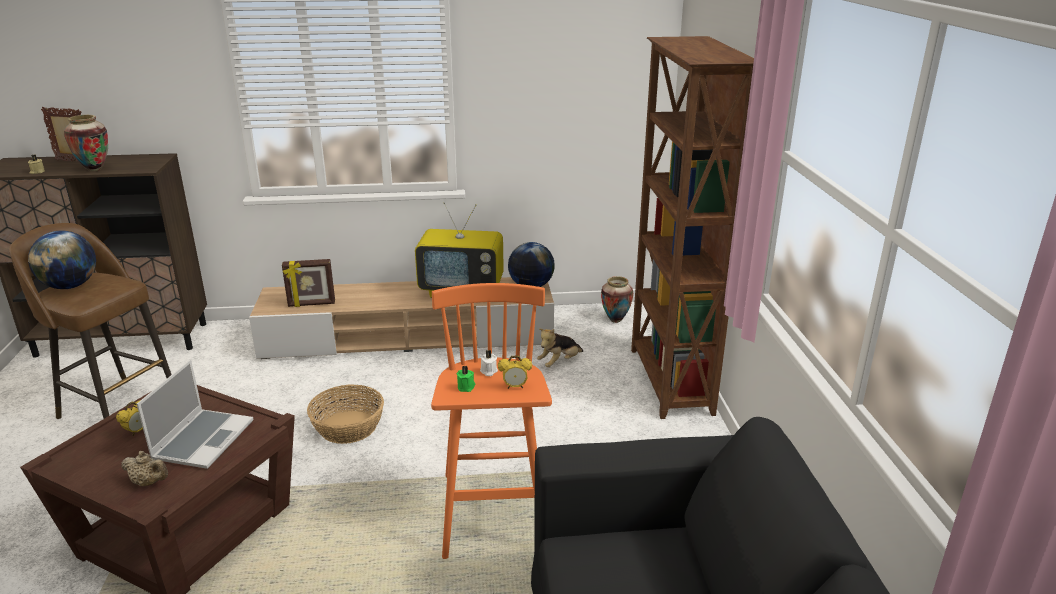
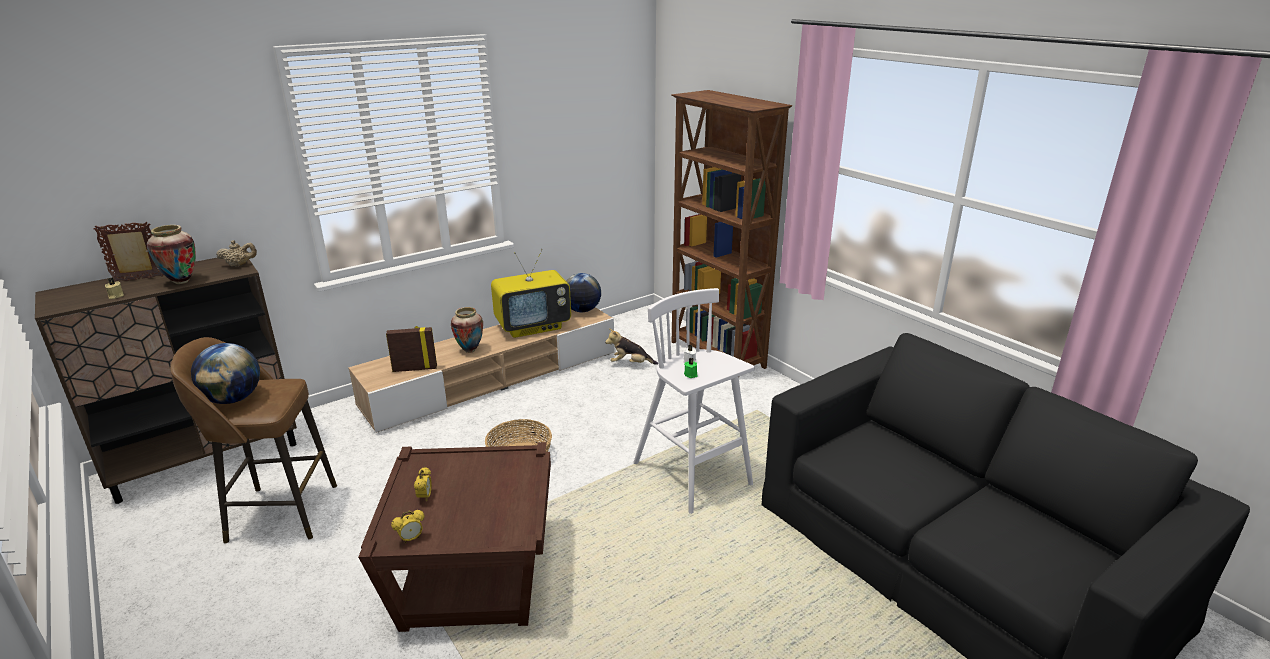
camera: 30 degrees left, 0 degrees up
(149, 482) = (491, 525): beige teapot -> beige teapot (239, 265)
(203, 439) = (492, 483): laptop -> none
(311, 304) = (415, 368): picture frame -> picture frame turned 150 degrees counterclockwise
(494, 514) = (693, 475): orange stool -> white stool
(515, 387) = (721, 365): alarm clock -> alarm clock (411, 539)
(559, 362) = (630, 364): plush toy -> plush toy turned 75 degrees clockwise
(615, 320) = (639, 324): vase -> vase (470, 350)

